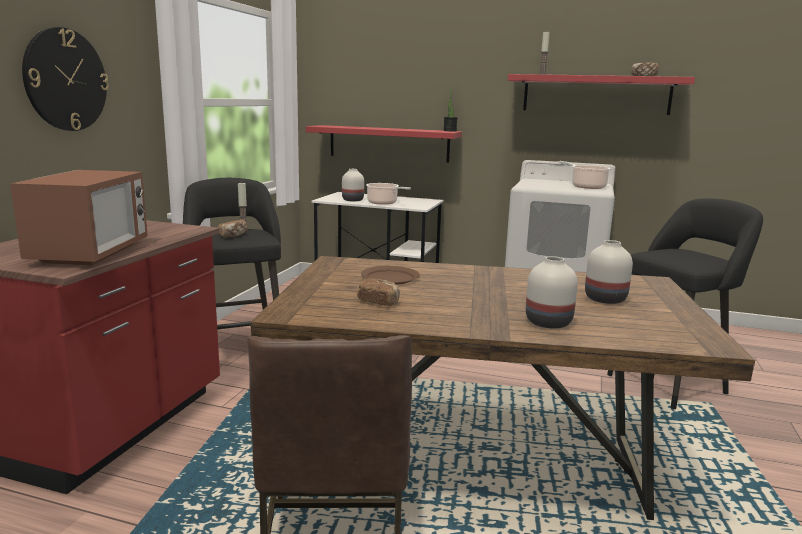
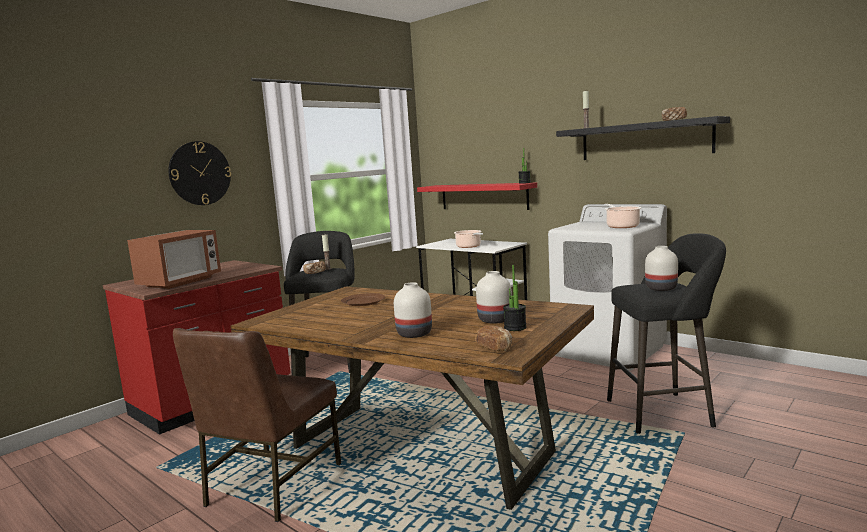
camera: 25 degrees right, 5 degrees down
(352, 200) = (448, 245): white vase -> white vase (661, 288)
(379, 302) = (325, 317): bread -> bread (495, 348)
(596, 94) = (644, 140): red shelf -> black shelf
(647, 308) = (515, 327): none -> potted plant

